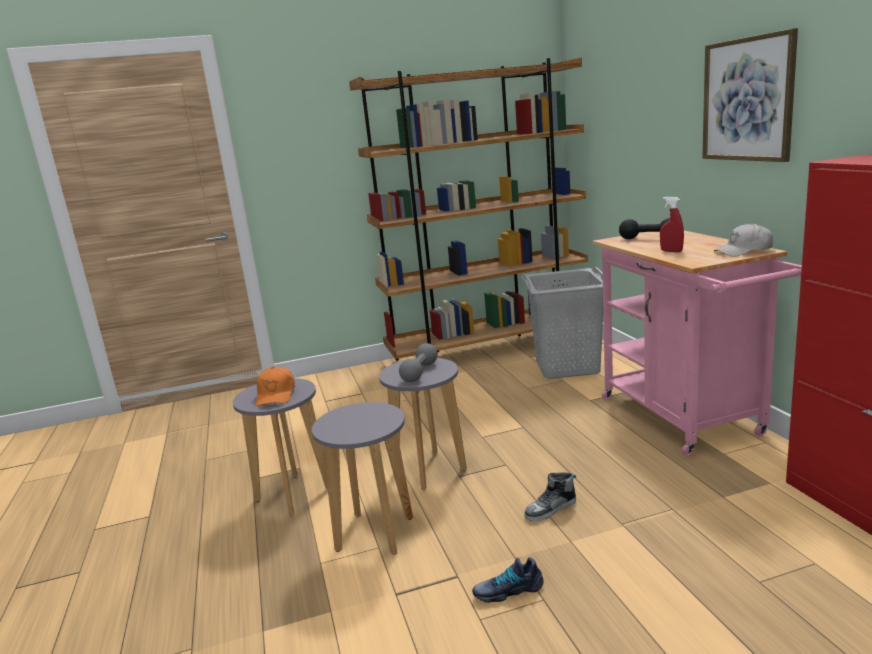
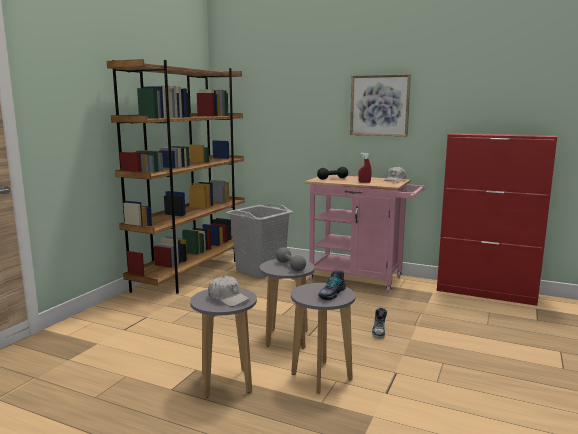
camera: 50 degrees left, 5 degrees down
(276, 395) = (228, 298): orange cap -> white cap
(508, 590) = (425, 366): shoe -> shoe (331, 293)

